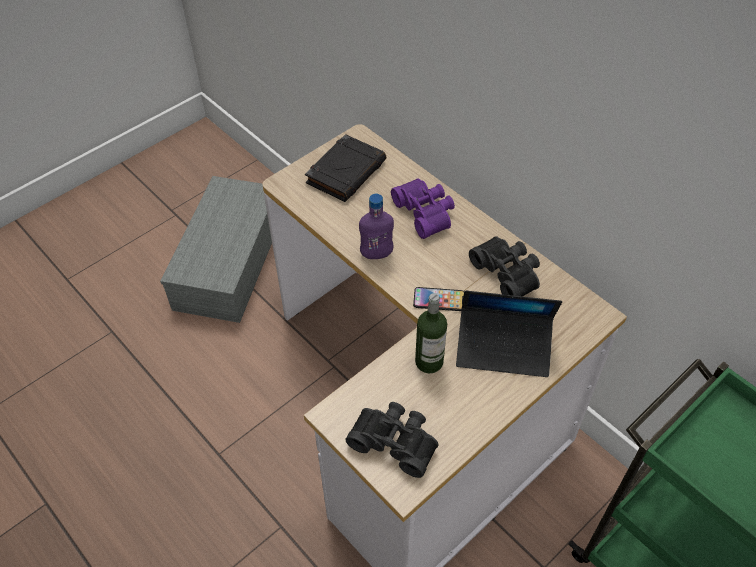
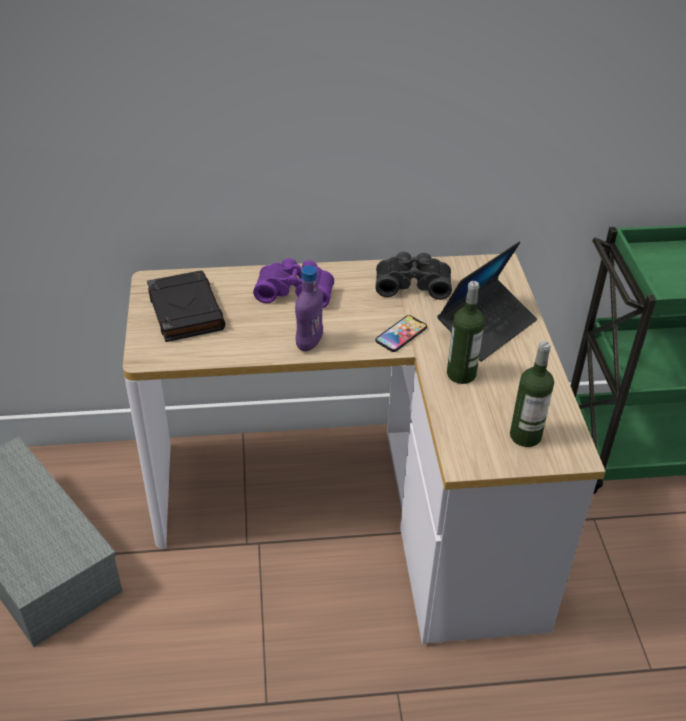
camera: 55 degrees left, 10 degrees down
(395, 441) = (525, 436): black binoculars -> bottle

